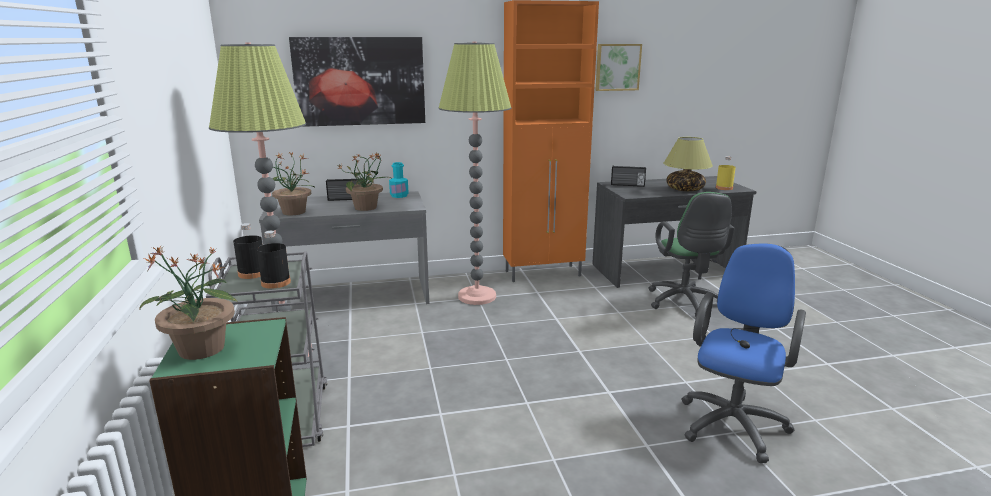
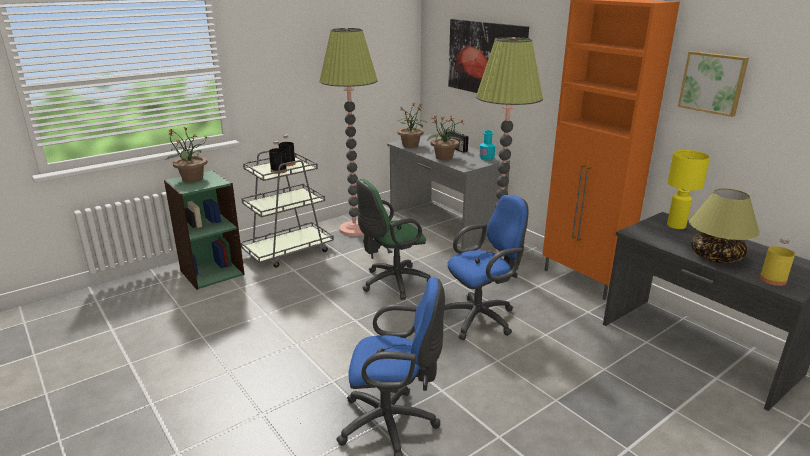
camera: 65 degrees right, 5 degrees up
(574, 331) = (481, 318): none -> blue office chair
(627, 185) = (676, 226): radio -> yellow table lamp
(684, 304) = (615, 372): green office chair -> green office chair (392, 283)

